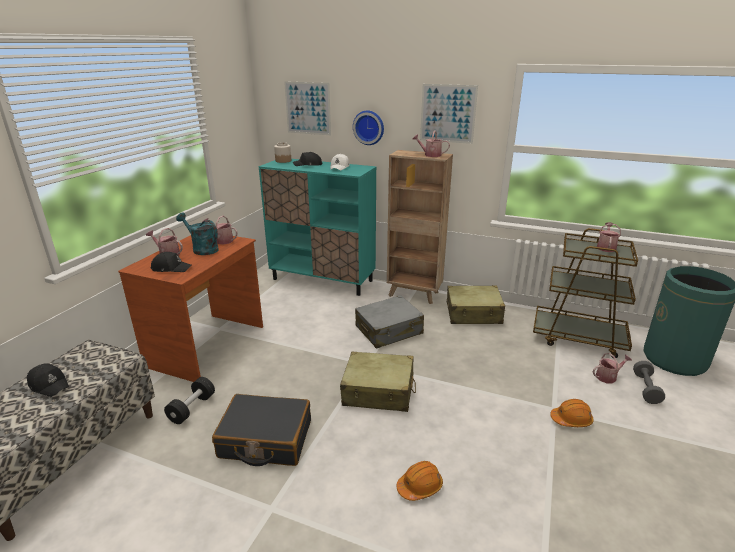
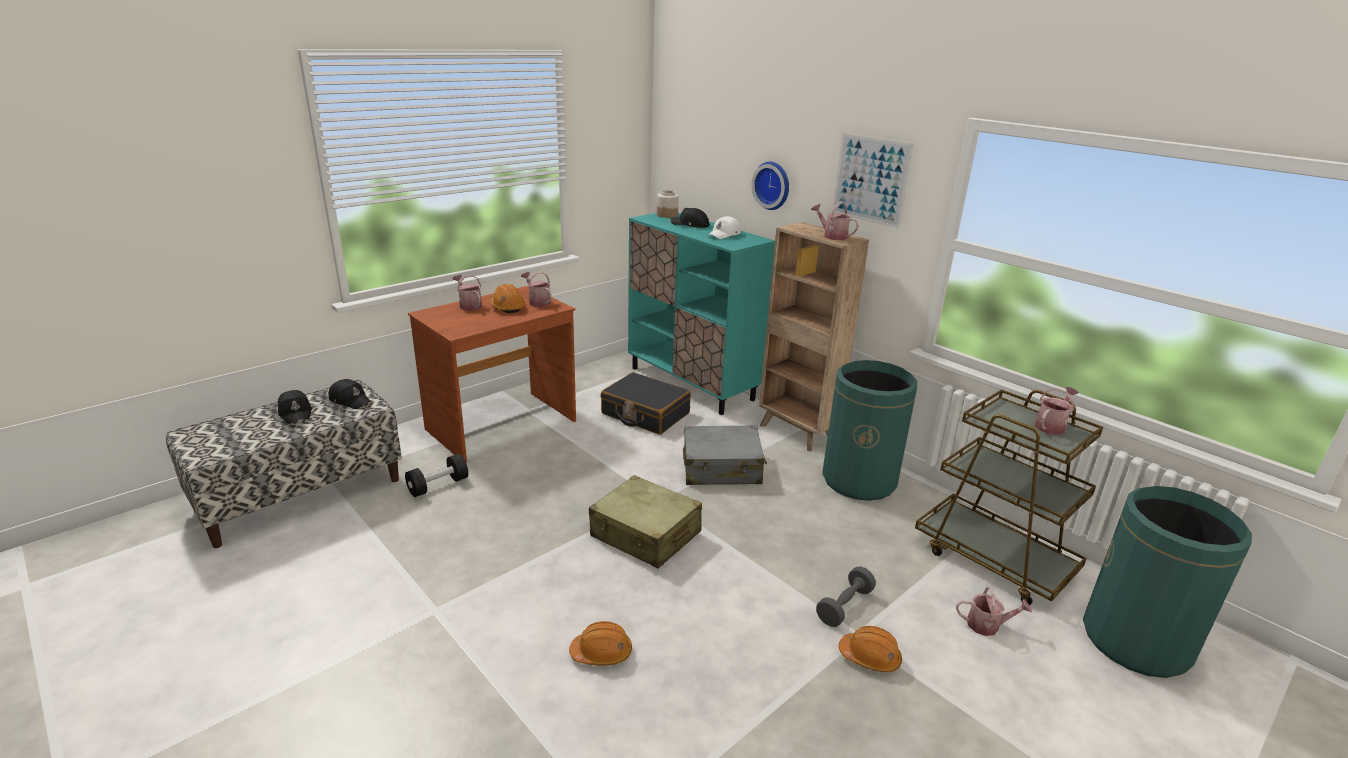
camera: 25 degrees right, 0 degrees up
(171, 268) = (457, 321): black cap -> black cap (350, 400)
(202, 249) = (508, 307): turquoise watering can -> orange hard hat
(265, 439) = (482, 542): black suitcase -> black suitcase (645, 414)
(308, 108) = (706, 149): picture -> none
(473, 313) = (859, 480): beige suitcase -> green trash can
(646, 389) = (1035, 662): grey dumbbell -> grey dumbbell (844, 606)

